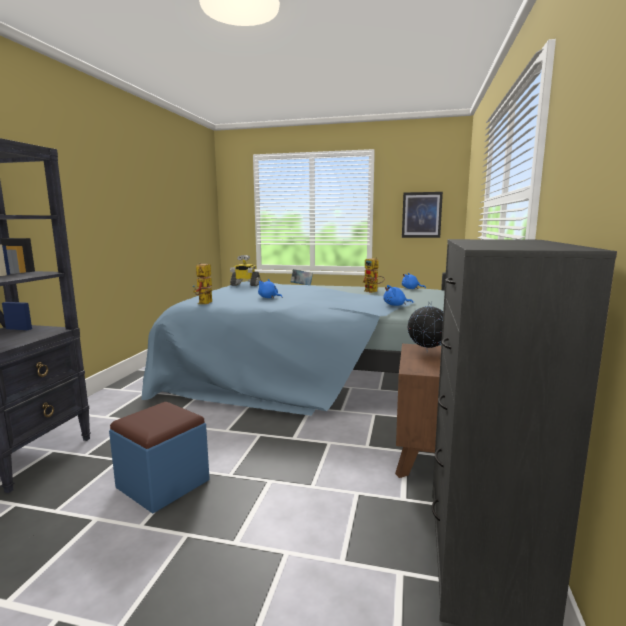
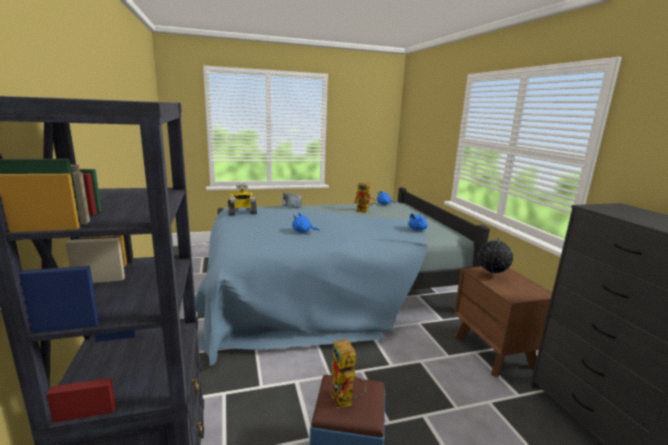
camera: 30 degrees left, 5 degrees up
(205, 303) = (258, 249): toy robot -> toy robot (345, 402)
(421, 215) = (365, 135): picture -> none

